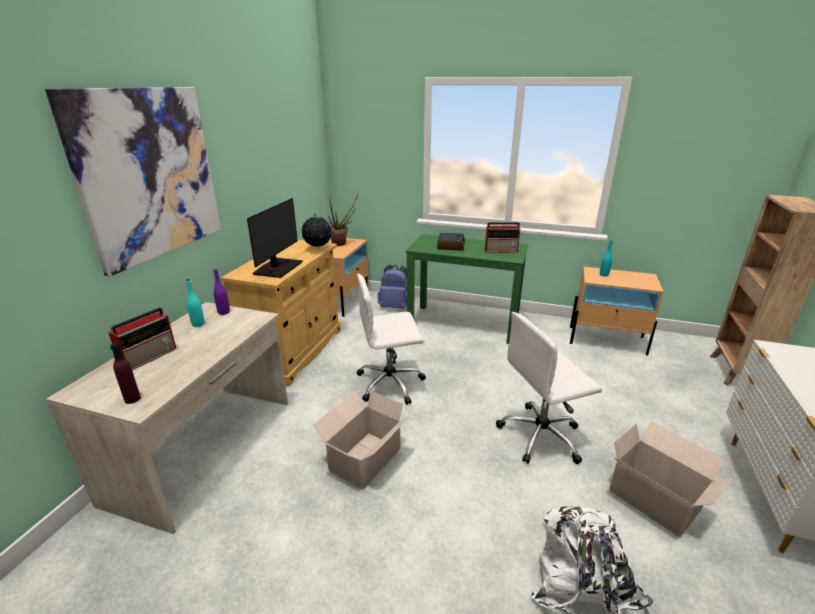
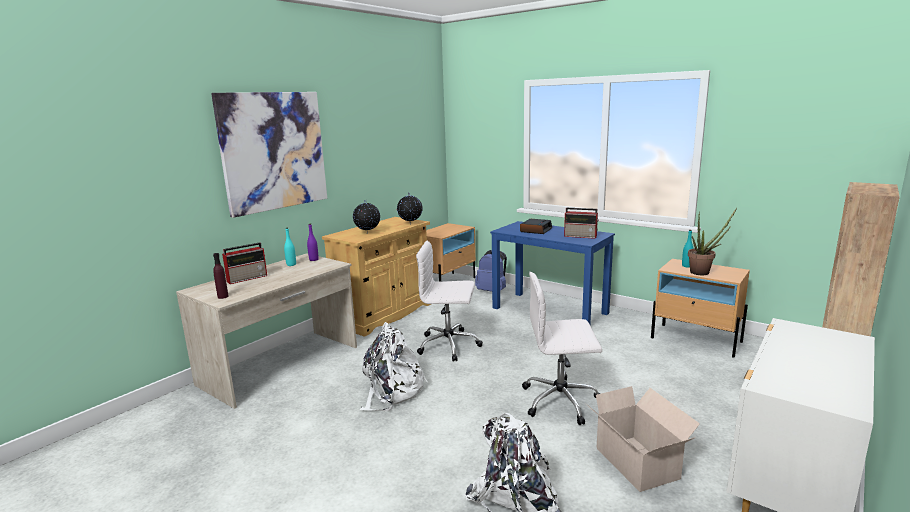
camera: 20 degrees right, 10 degrees down
(277, 268) = (368, 233): monitor -> globe
(342, 243) = (450, 228): potted plant -> potted plant (703, 272)
(363, 460) = (392, 391): cardboard box -> white backpack
(463, 323) = (550, 310): green desk -> blue desk

